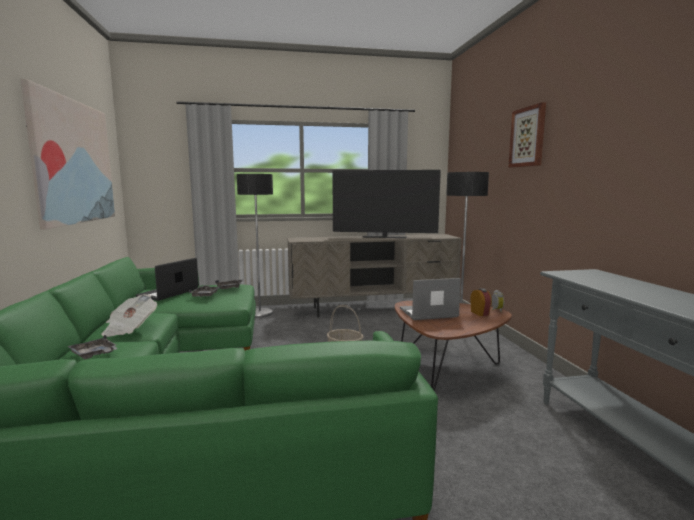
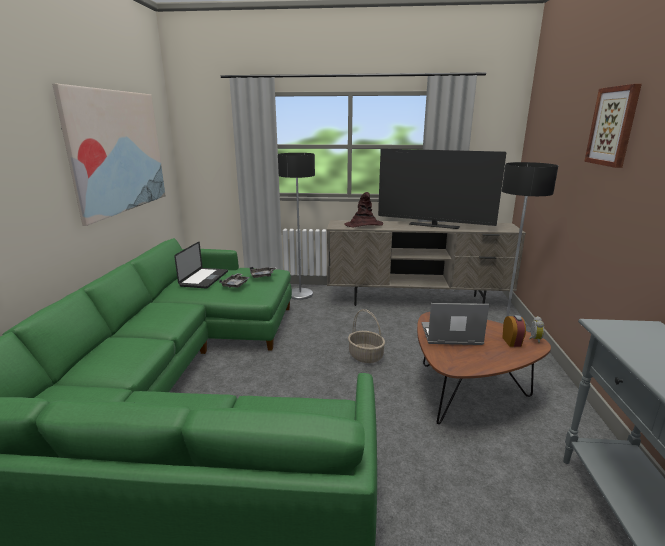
camera: 15 degrees right, 10 degrees up
(94, 354) = (112, 355): grey tray -> none
(129, 328) = (154, 323): newspaper -> none
(168, 293) = (204, 279): laptop -> laptop turned 150 degrees clockwise
(322, 239) = (364, 225): none -> brown hat

